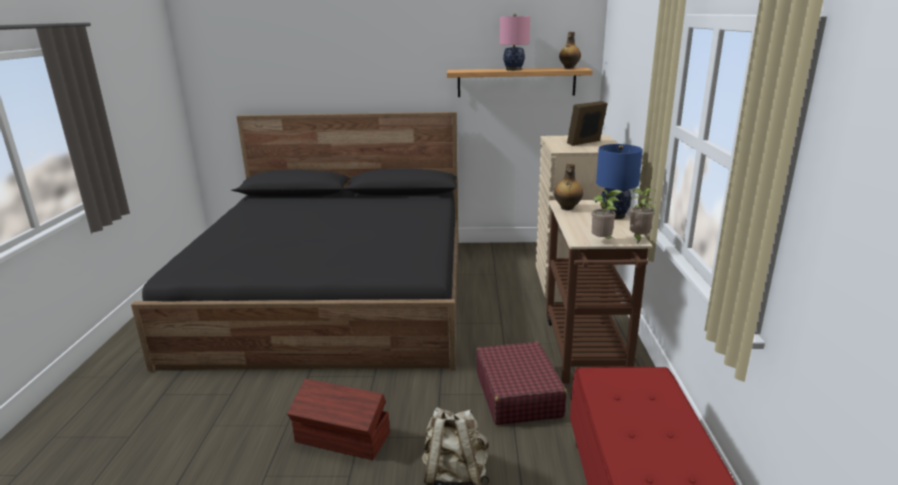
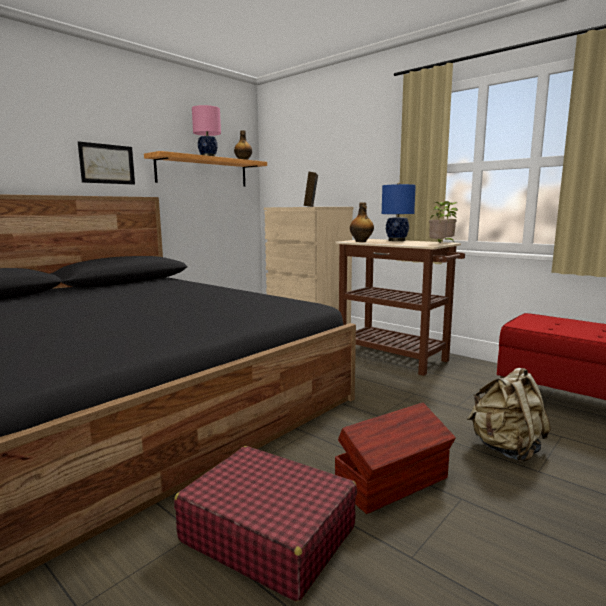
camera: 50 degrees left, 10 degrees down
(411, 83) = (107, 164): none -> picture
(518, 394) = (418, 391): red suitcase -> red suitcase (267, 533)

